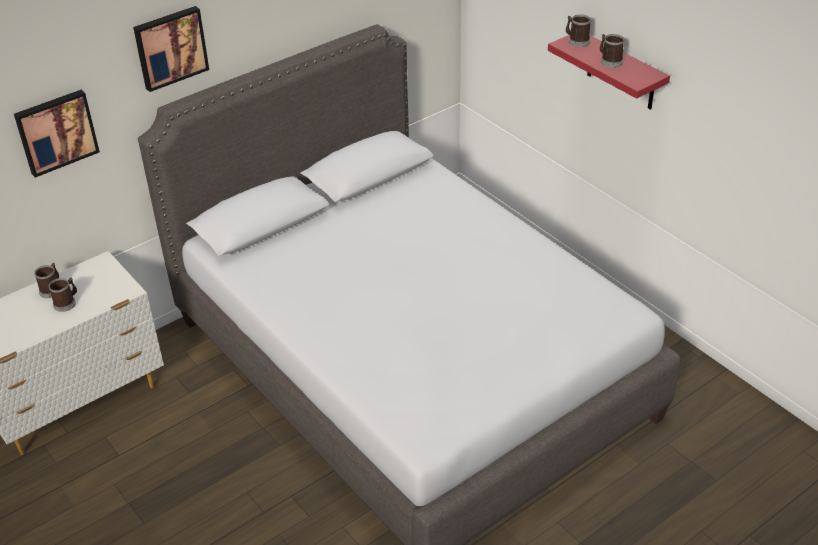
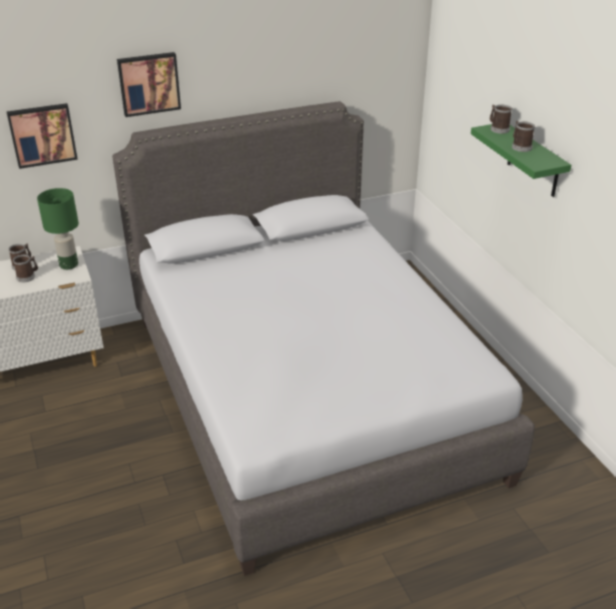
camera: 15 degrees right, 5 degrees down
(108, 278) = (69, 264): none -> green table lamp
(621, 72) = (533, 161): red shelf -> green shelf

